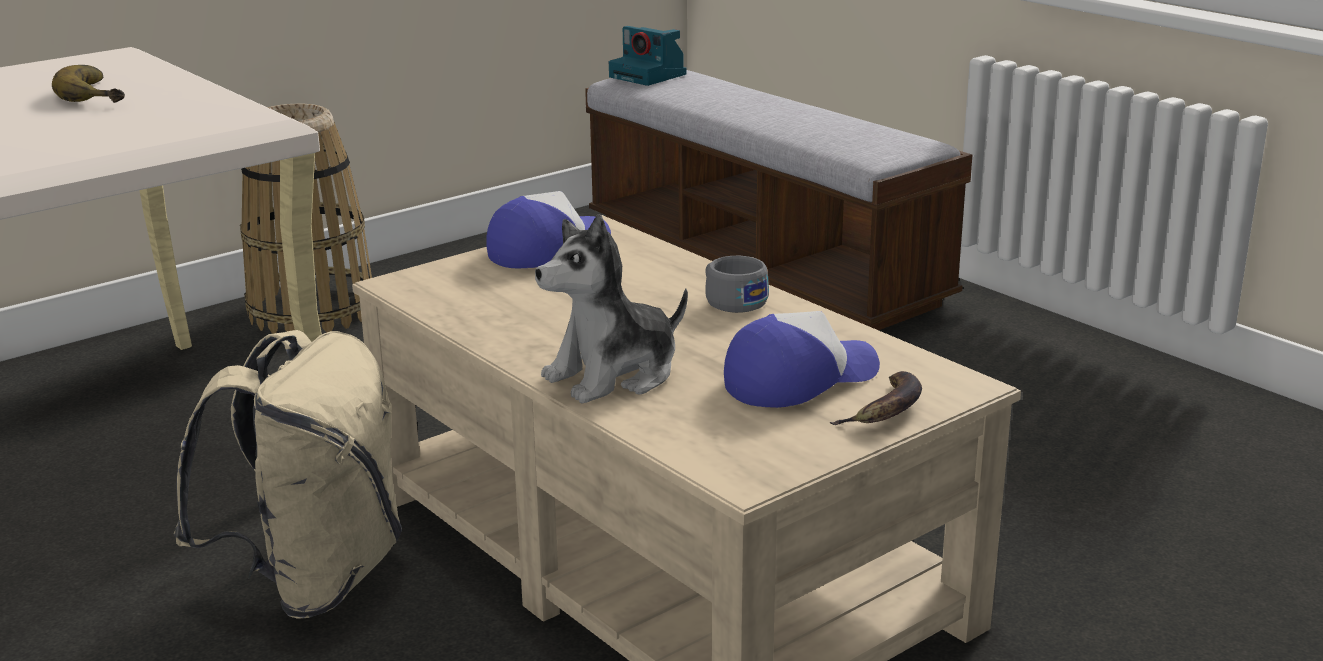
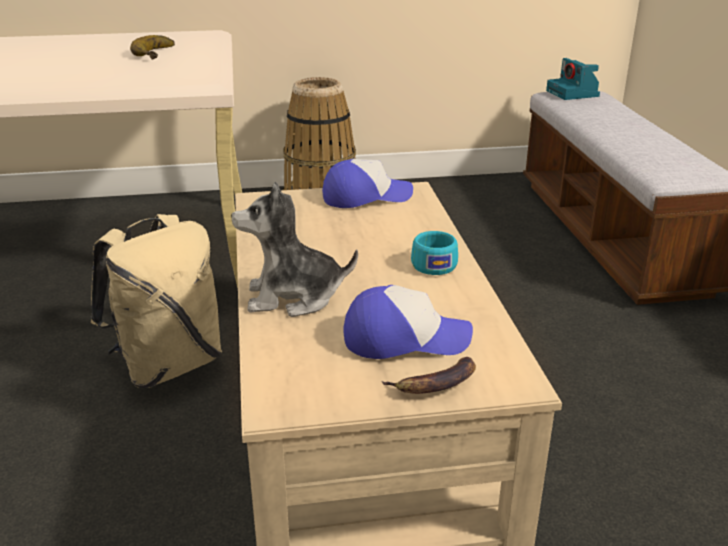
camera: 30 degrees right, 5 degrees up
(731, 301) = (432, 264): grey cup -> turquoise cup

